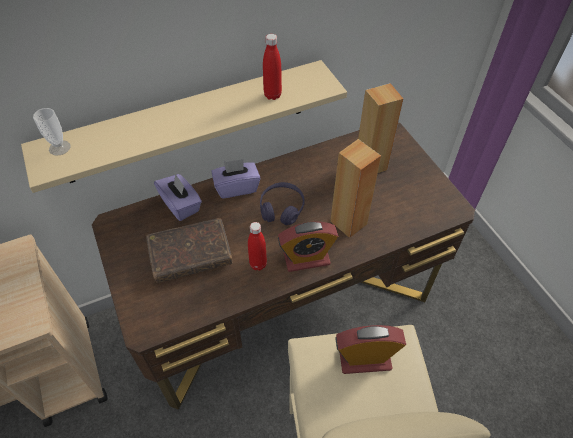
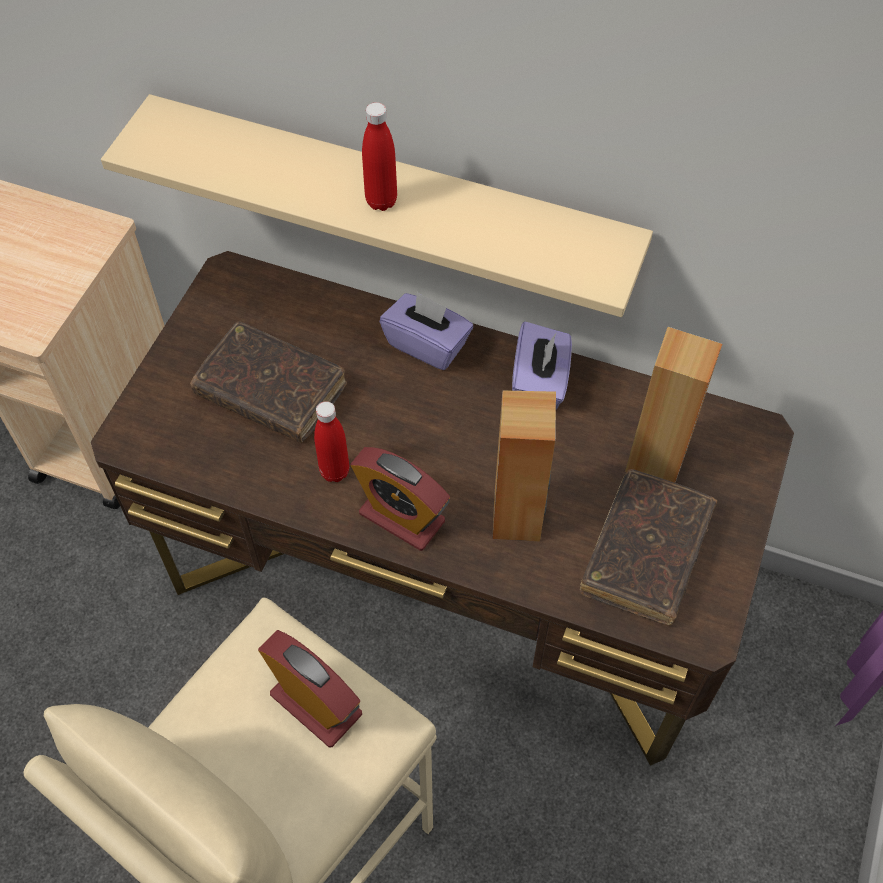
camera: 45 degrees right, 5 degrees up
(59, 148) = (180, 129): cup -> none
(181, 205) = (332, 314): purple tissue box -> purple tissue box (540, 383)
(272, 95) = (509, 238): red bottle -> red bottle (381, 201)
(282, 208) = (451, 422): purple headphones -> none
(406, 198) = (646, 554): none -> brown book

